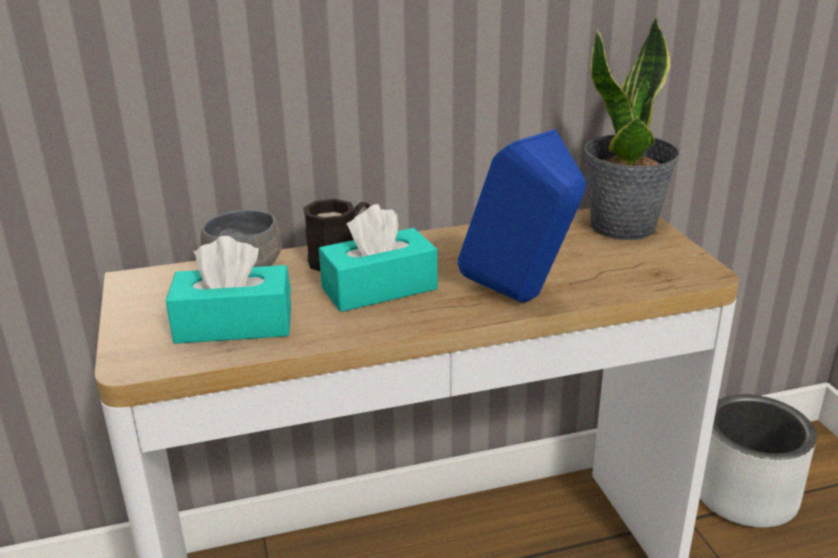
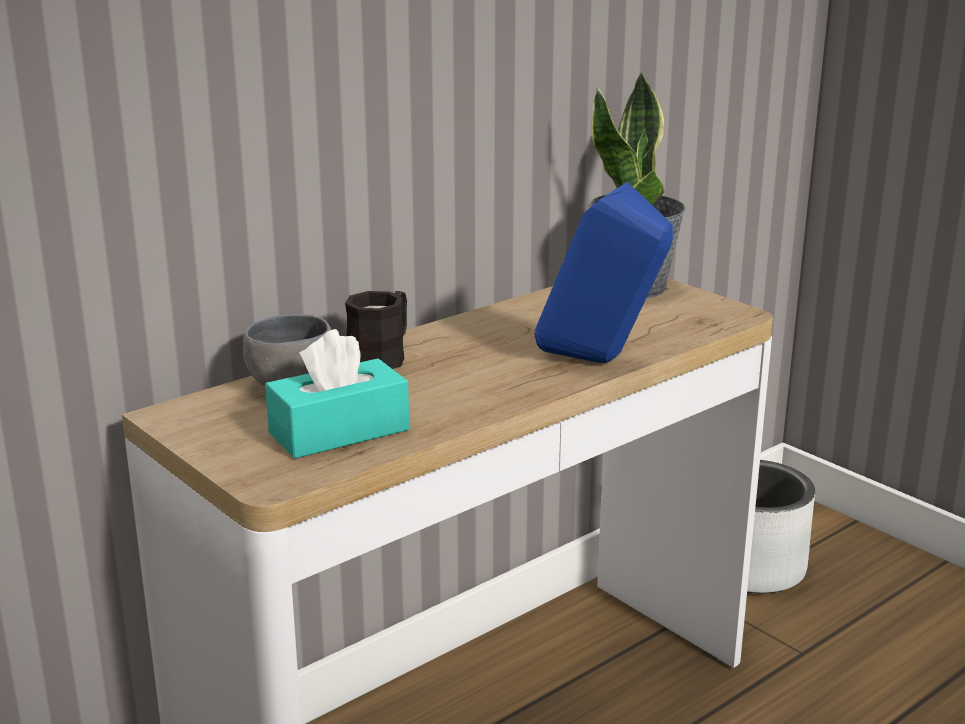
camera: 25 degrees left, 5 degrees down
(379, 288) = (454, 376): turquoise tissue box -> none

